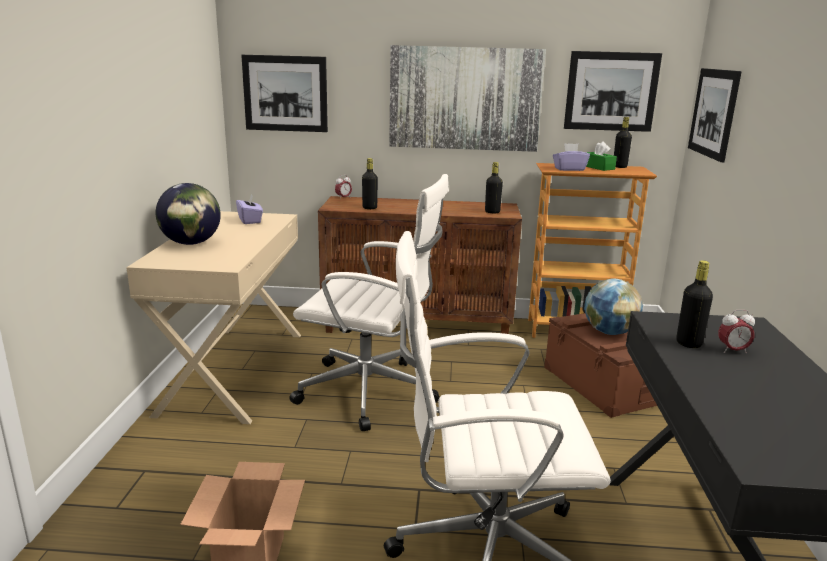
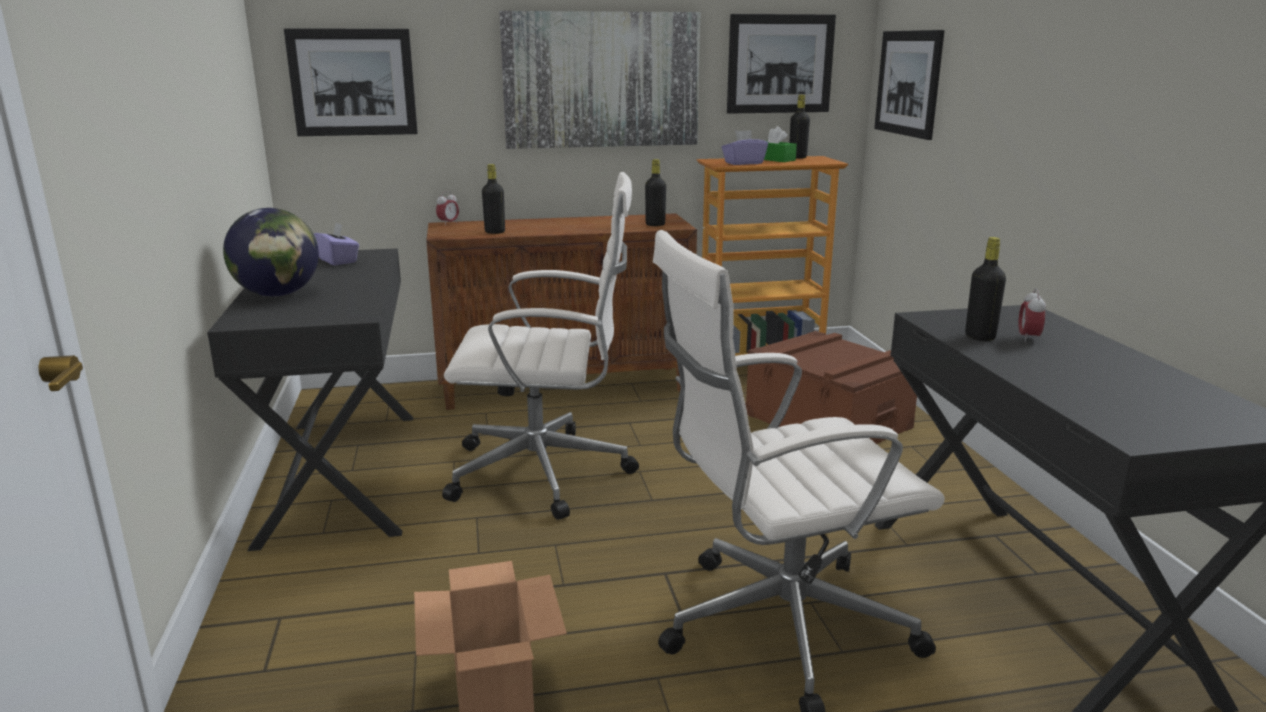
camera: 15 degrees left, 0 degrees up
(233, 371) = (340, 474): beige desk -> black desk
(609, 332) = (824, 357): globe -> none
(732, 350) = (1028, 338): alarm clock -> alarm clock turned 120 degrees clockwise

